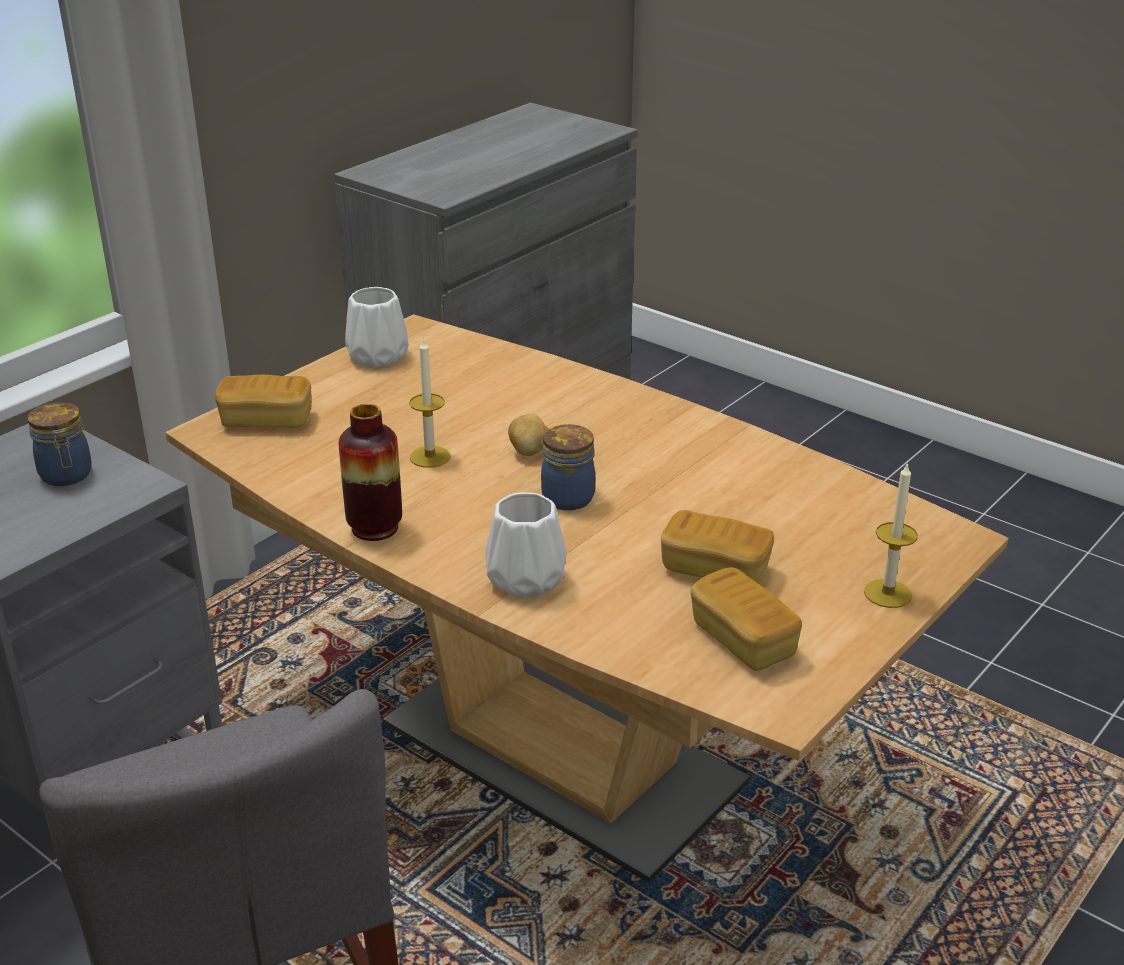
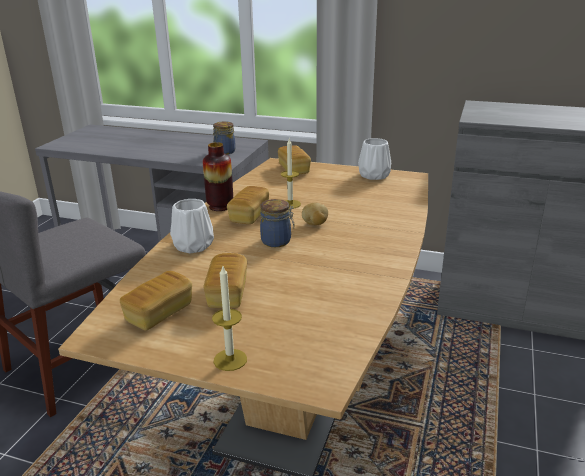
camera: 70 degrees right, 5 degrees down
(446, 505) = (249, 216): none -> bread

